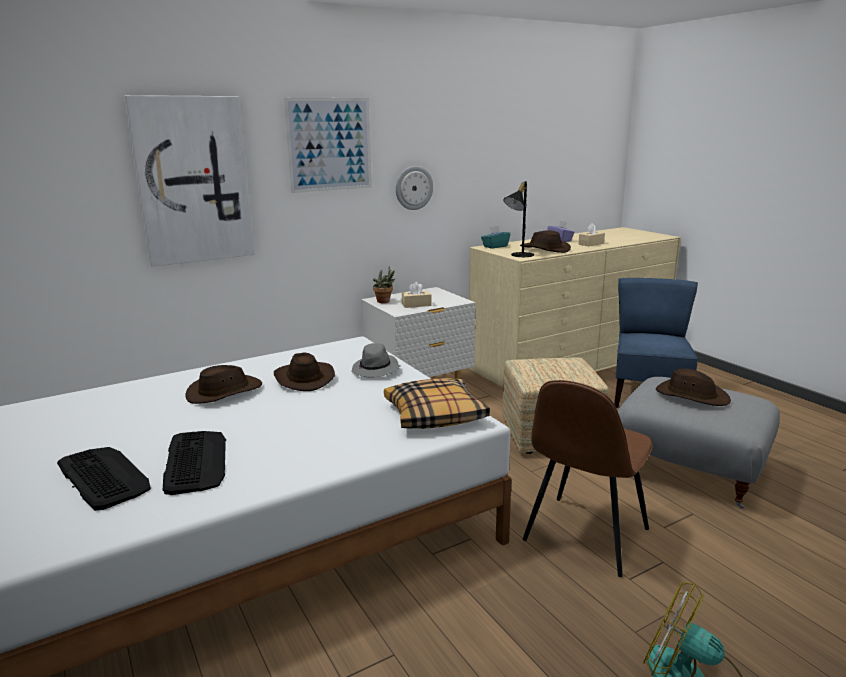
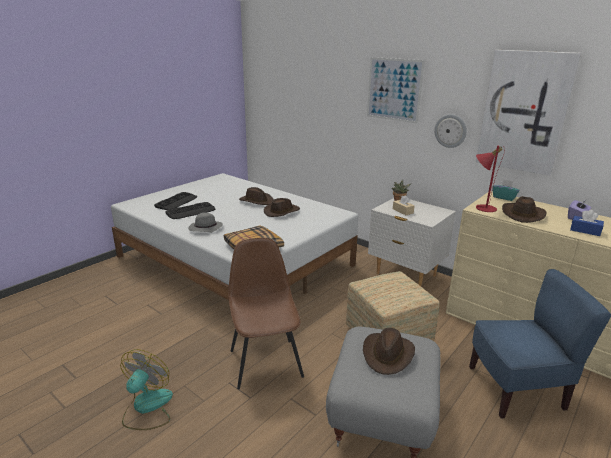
camera: 70 degrees right, 5 degrees up
(193, 180) = (322, 99): picture -> picture (524, 112)
(376, 370) = (304, 225): grey hat -> grey hat (205, 228)
(518, 255) = (482, 207): black table lamp -> red table lamp
(584, 536) = (265, 362): brown chair -> brown chair turned 60 degrees clockwise
(591, 244) = (585, 231): beige tissue box -> blue tissue box

